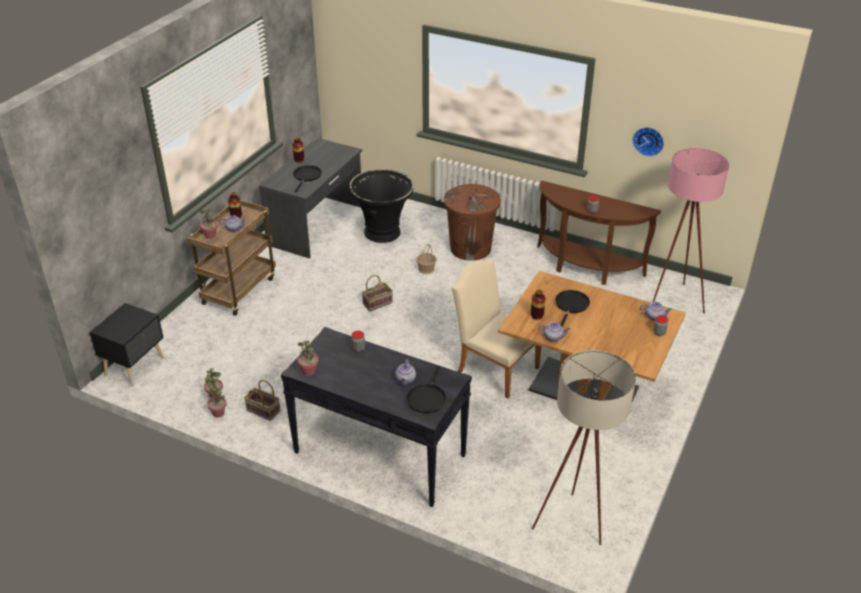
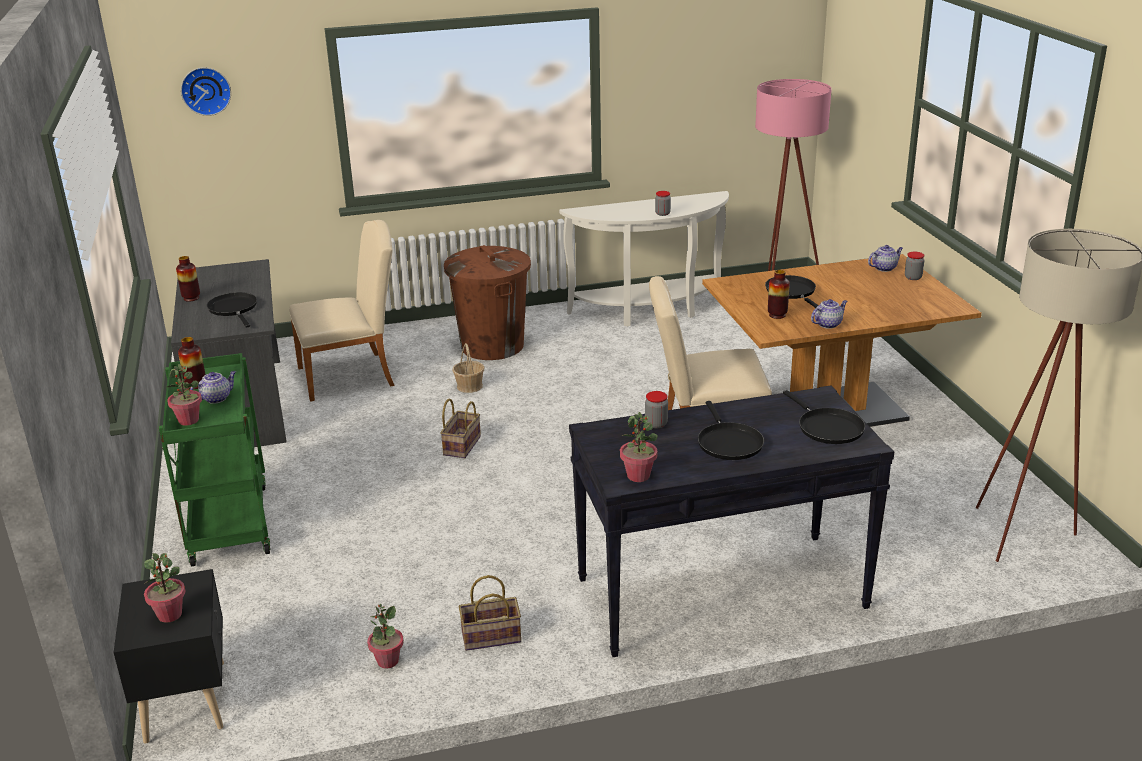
camera: 40 degrees left, 10 degrees down
(218, 413) = (427, 678): potted plant -> potted plant (170, 614)
(239, 290) = (228, 522): brown cart -> green cart
(371, 378) = (728, 443): none -> black frying pan
(383, 233) = (353, 375): black planter -> beige chair
(405, 380) = (771, 424): teapot -> none
(586, 268) = (651, 311): brown console table -> white console table
(648, 140) = (684, 104): wall clock -> wall clock (206, 90)

